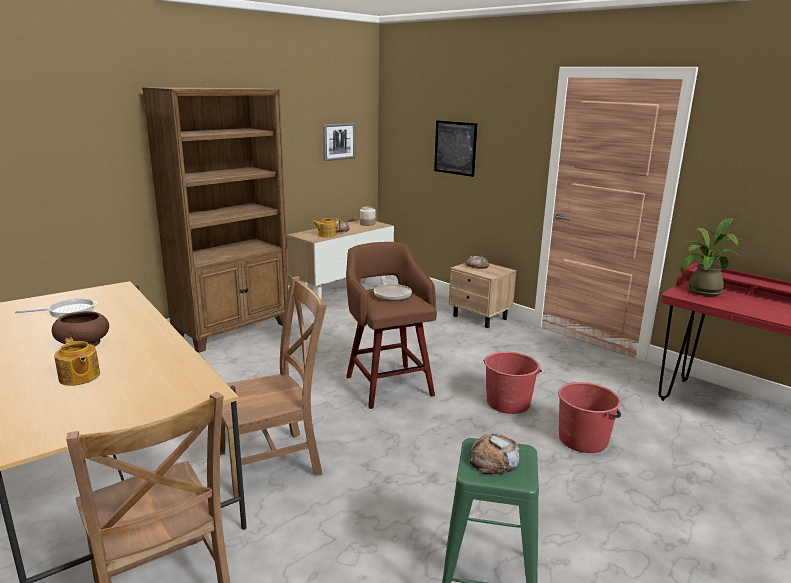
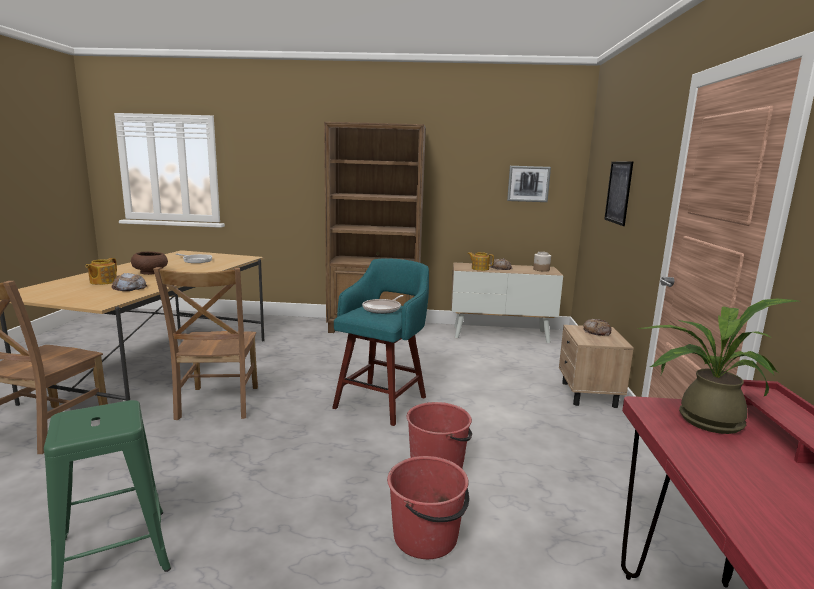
camera: 50 degrees right, 5 degrees down
(274, 462) = (217, 404): brown chair -> brown chair turned 60 degrees clockwise
(388, 384) = (382, 401): brown stool -> turquoise stool
(493, 460) = (97, 418): bread -> bread (129, 287)

